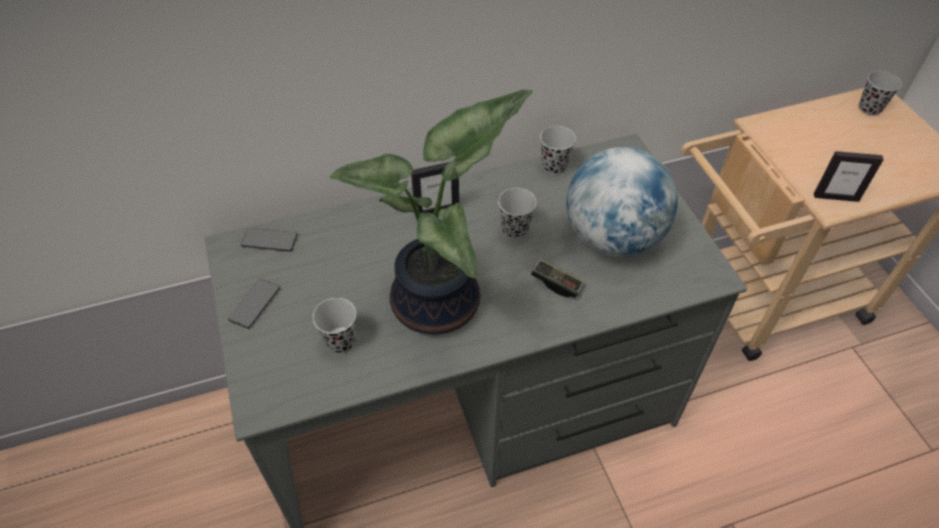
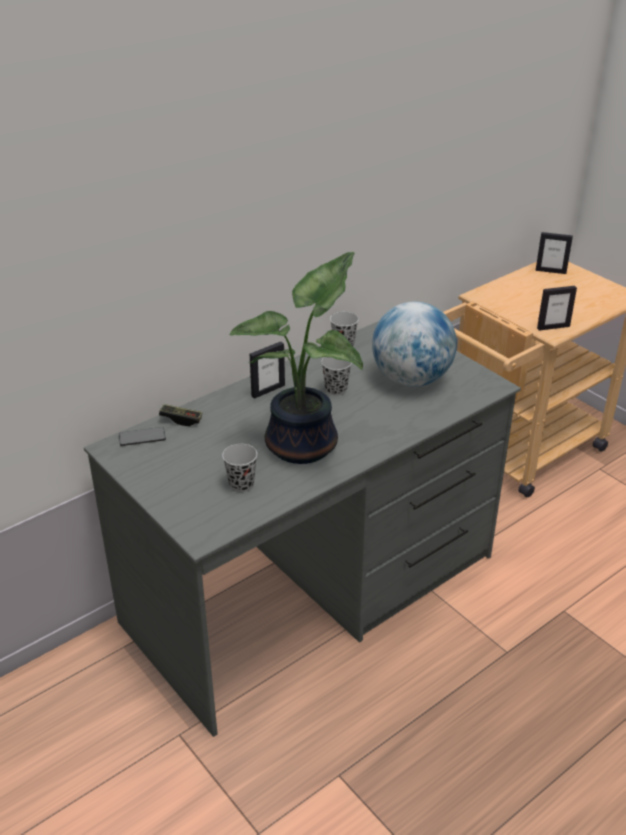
camera: 20 degrees left, 15 degrees down
(254, 304) = (156, 478): phone -> none
(556, 283) = (385, 414): game controller -> game controller (181, 419)
(869, 108) = (550, 271): black cup -> picture frame

